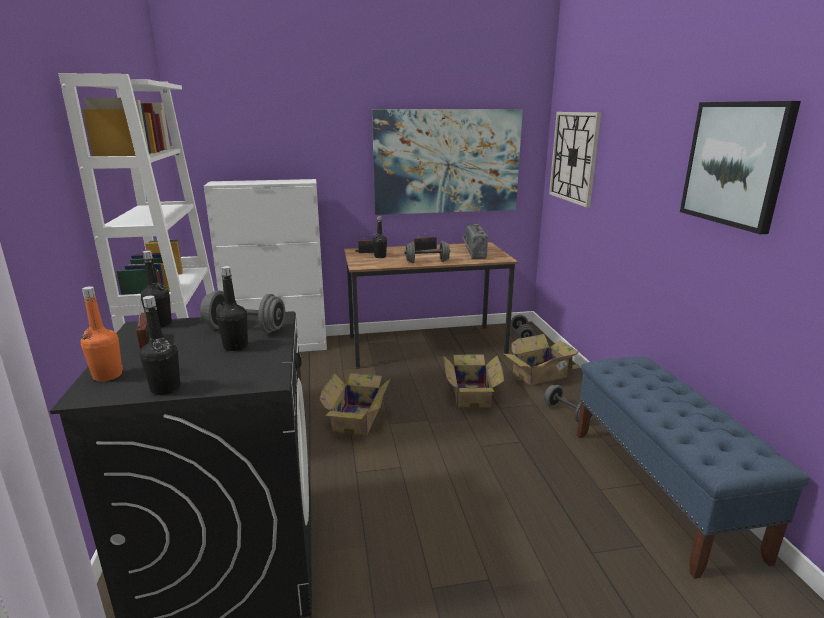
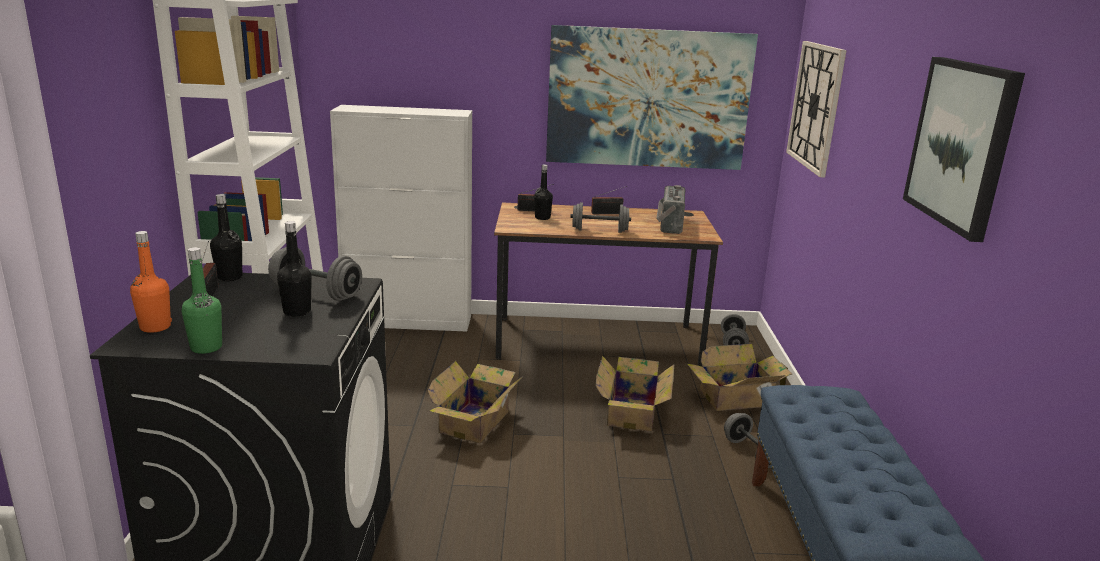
camera: 10 degrees right, 0 degrees up
(165, 389) = (206, 348): black bottle -> green bottle

